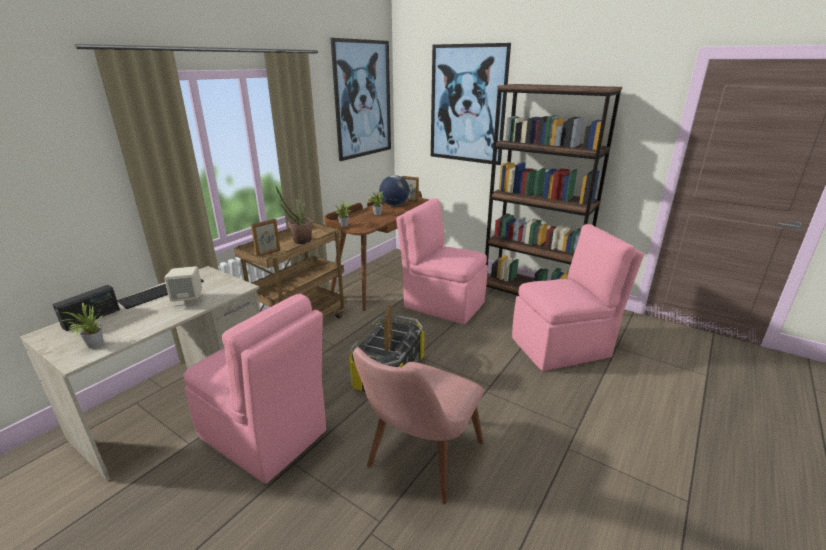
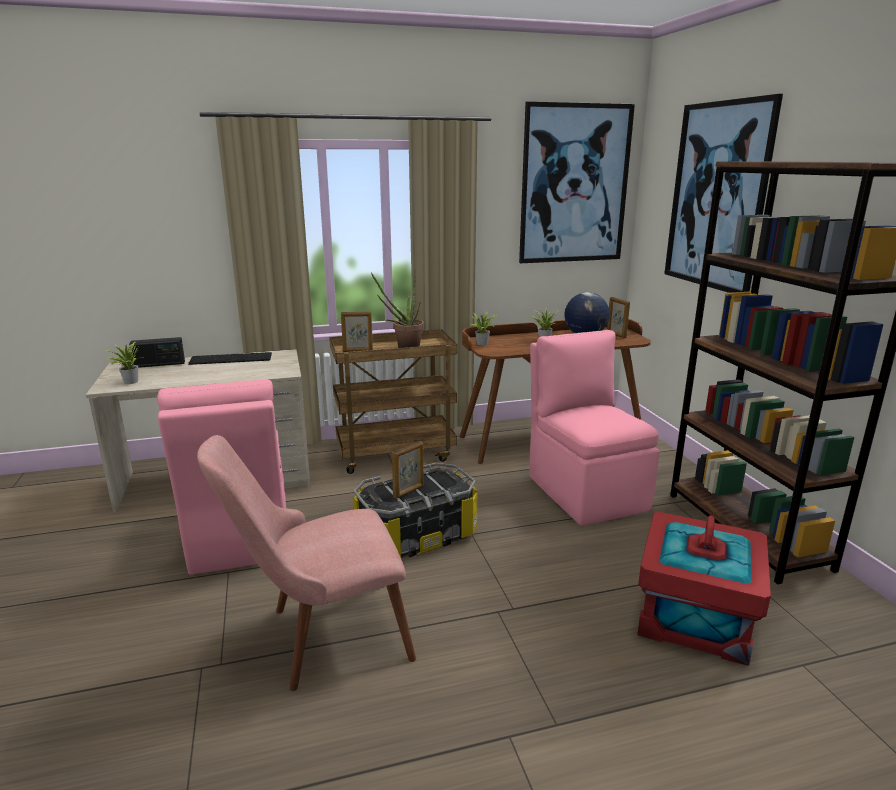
camera: 40 degrees right, 5 degrees down
(188, 300) = (234, 371): beige speaker -> none
(562, 347) = (695, 617): pink chair -> red storage box

